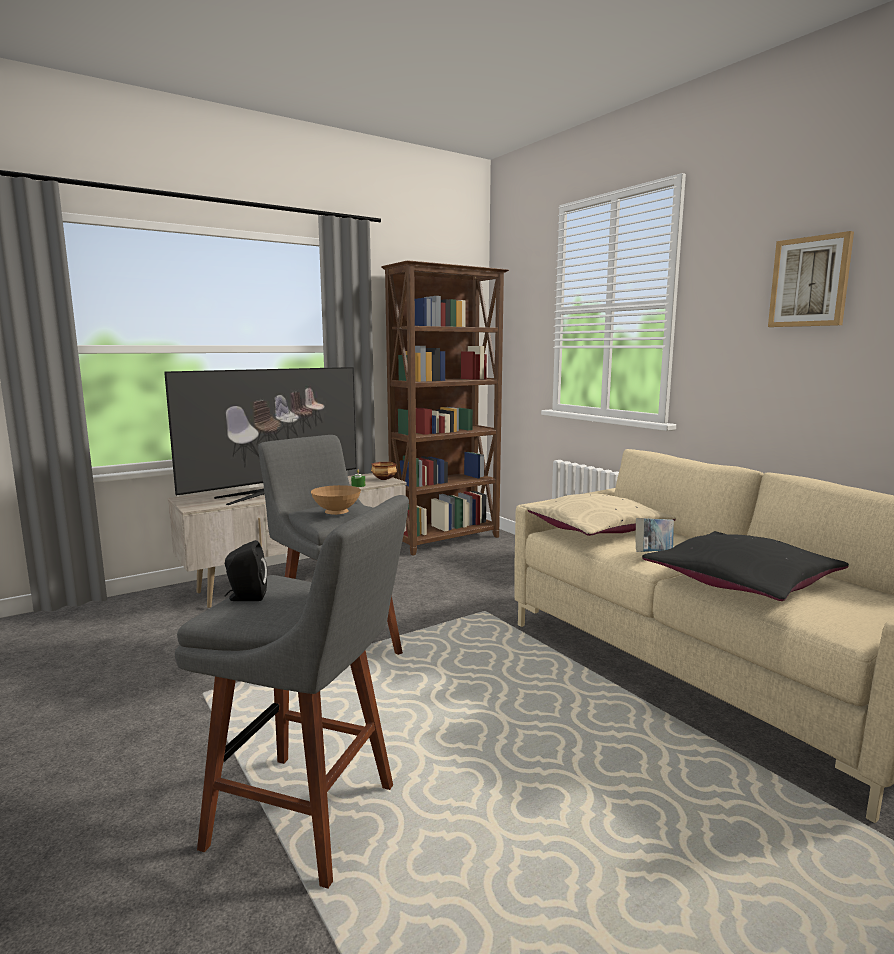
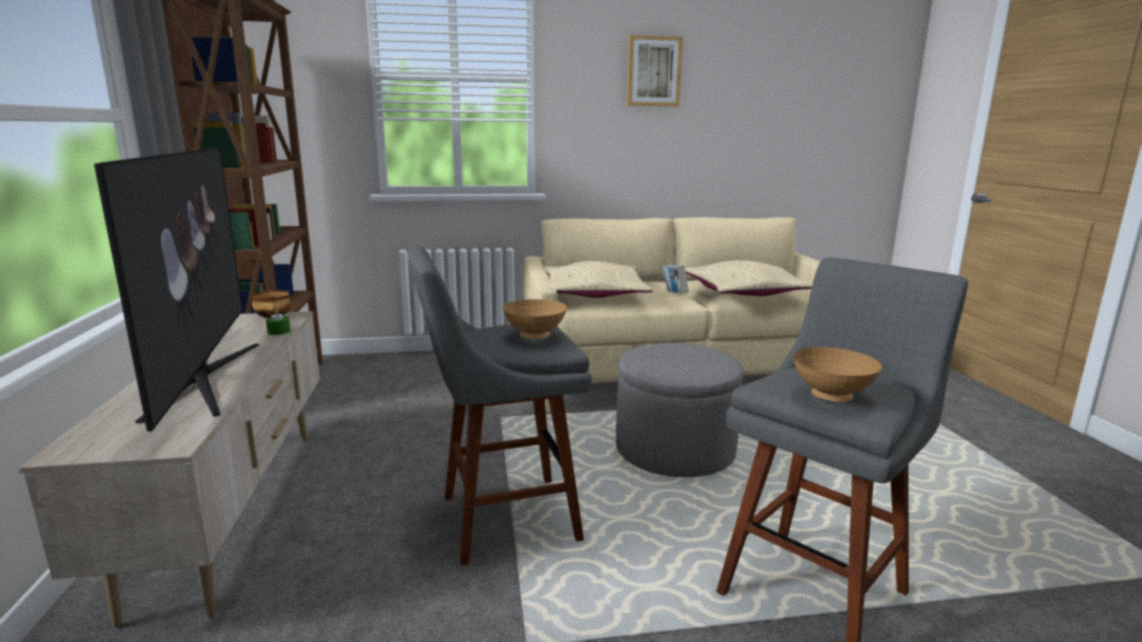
camera: 65 degrees left, 5 degrees up
(246, 597) = (830, 397): black speaker -> brown bowl
(510, 700) = (675, 451): none -> grey ottoman
(741, 581) = (743, 292): black pillow -> beige pillow

